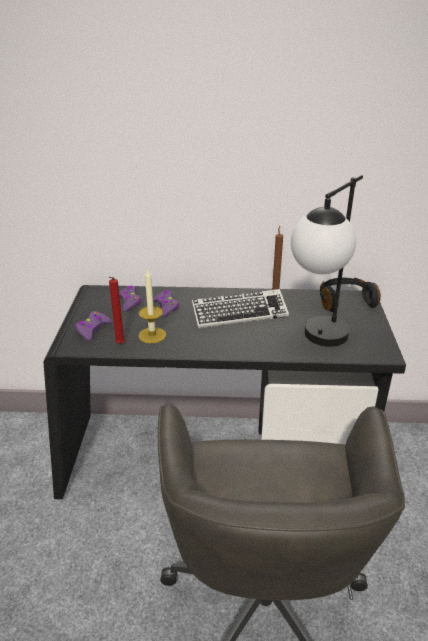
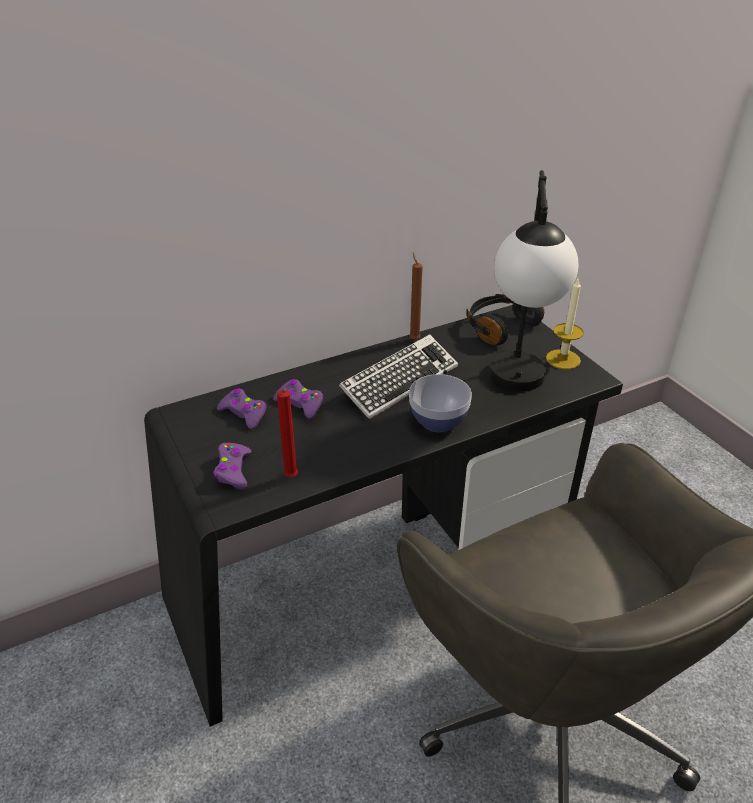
camera: 30 degrees left, 5 degrees up
(152, 335) = (321, 449): candle -> candle (563, 359)
(241, 344) = (438, 421): none -> bowl

